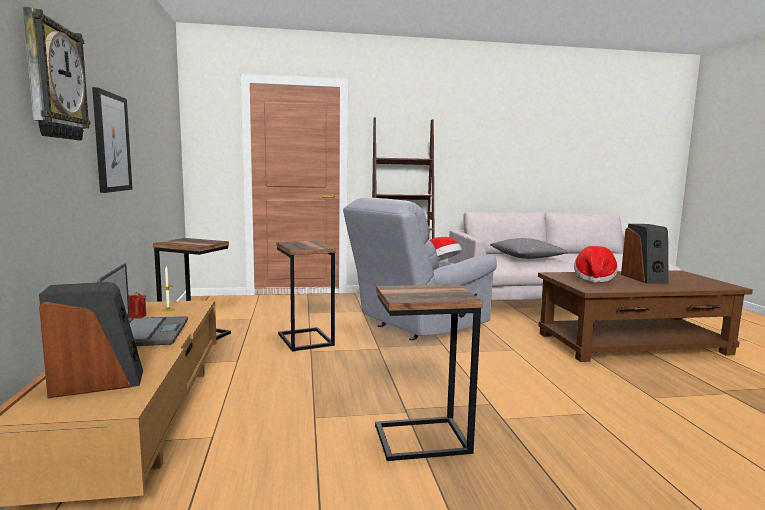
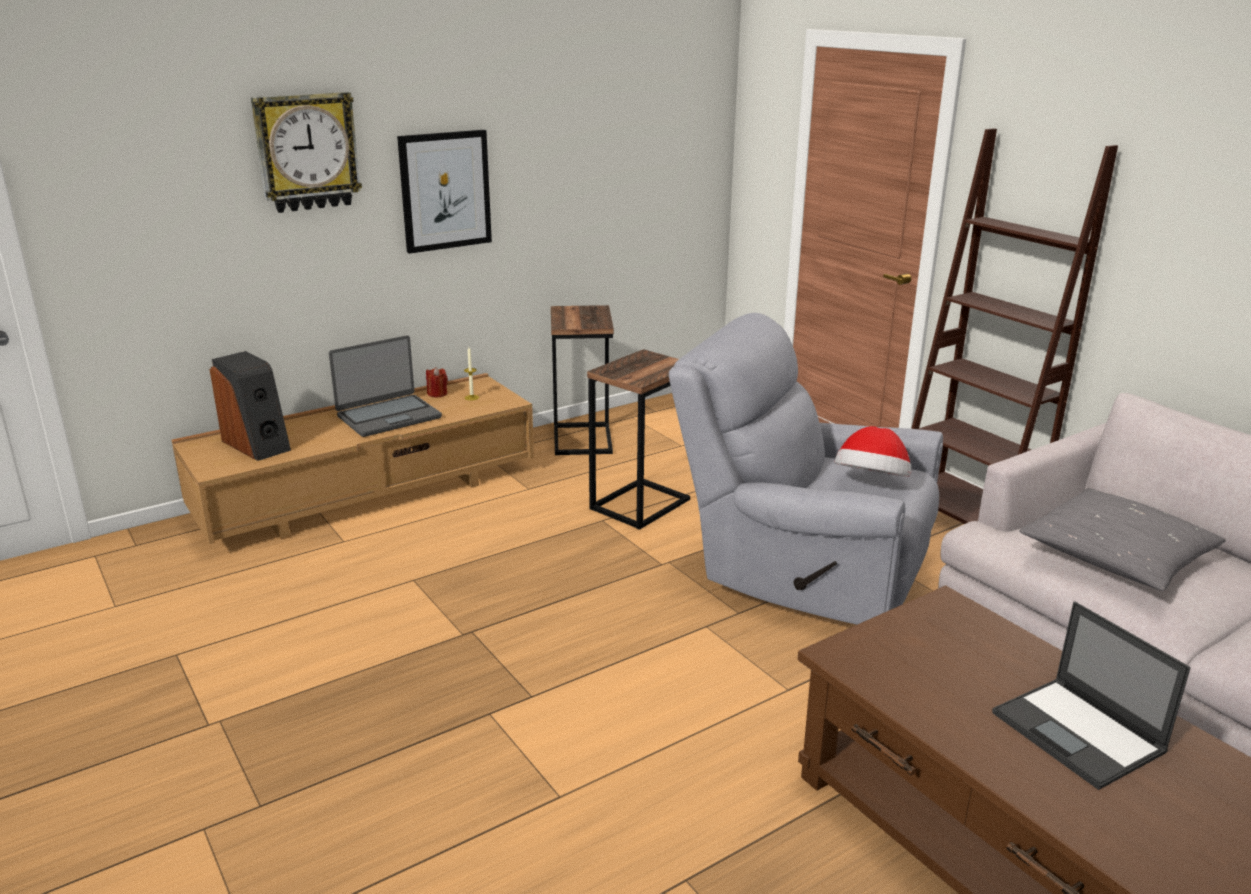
camera: 65 degrees right, 15 degrees up
(422, 440) = (397, 661): side table -> none
(594, 279) = (966, 657): hat -> none
(644, 278) = (1079, 733): speaker -> laptop

